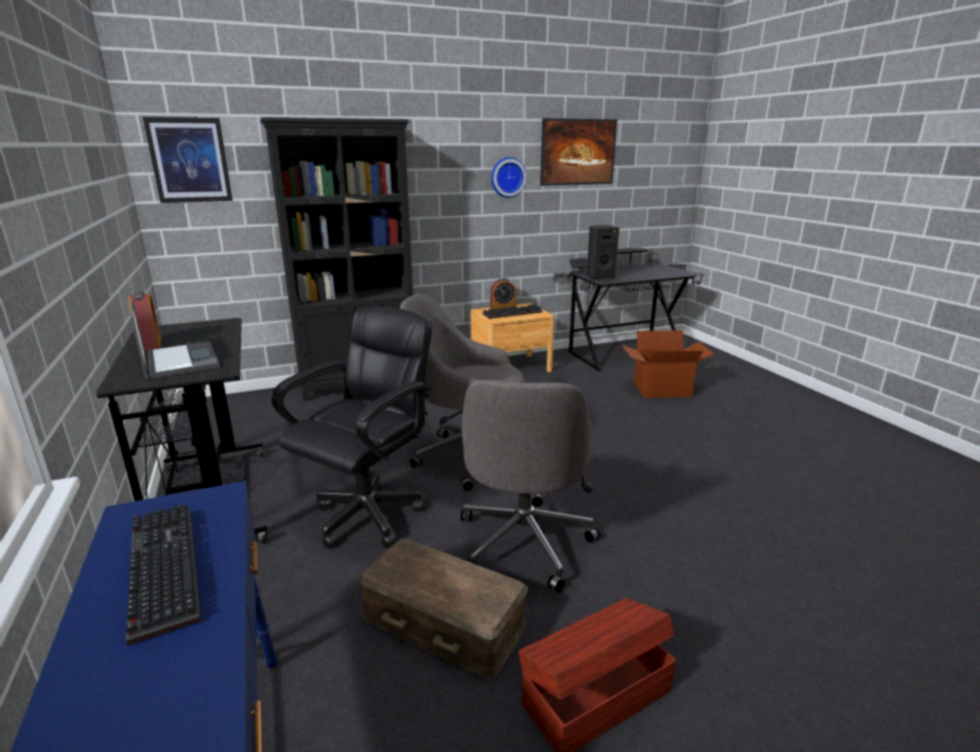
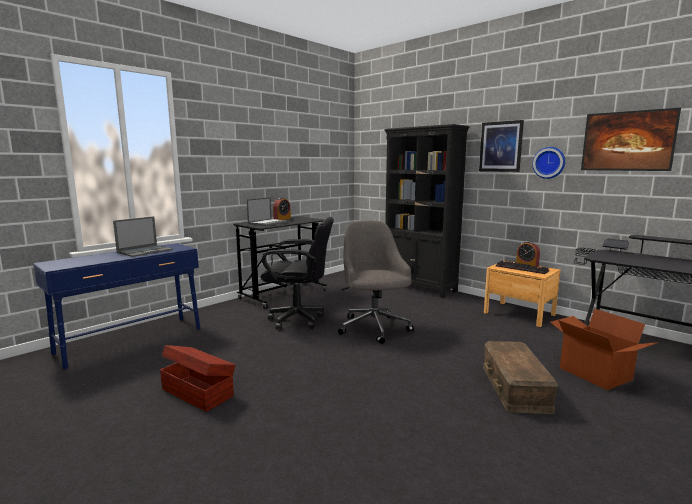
camera: 65 degrees right, 10 degrees down
(159, 568) = (145, 251): keyboard -> laptop
(189, 160) = (373, 151): picture -> picture (500, 146)
(445, 620) = (234, 351): brown storage box -> brown storage box (516, 387)
(524, 544) = (302, 357): grey office chair -> none
(599, 277) = (609, 256): black speaker -> none

